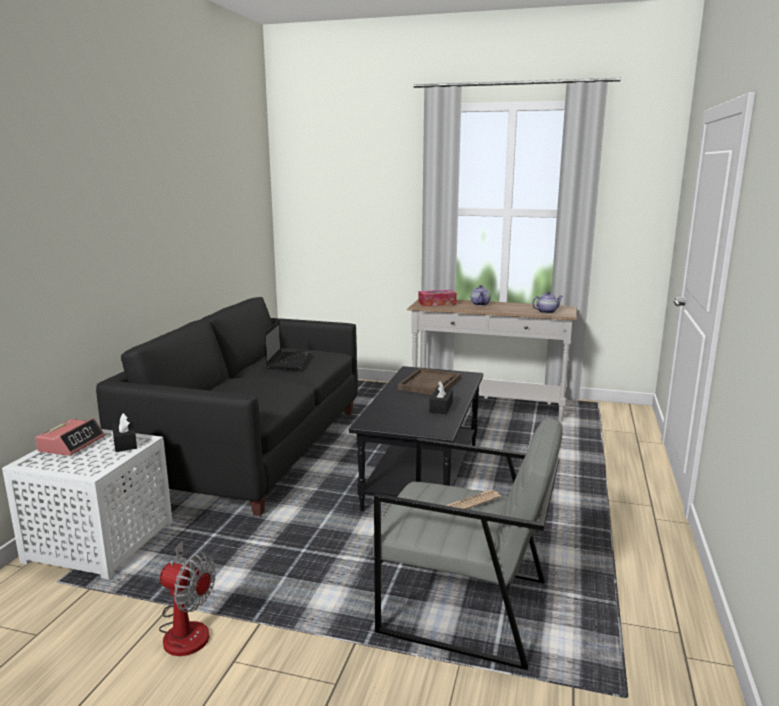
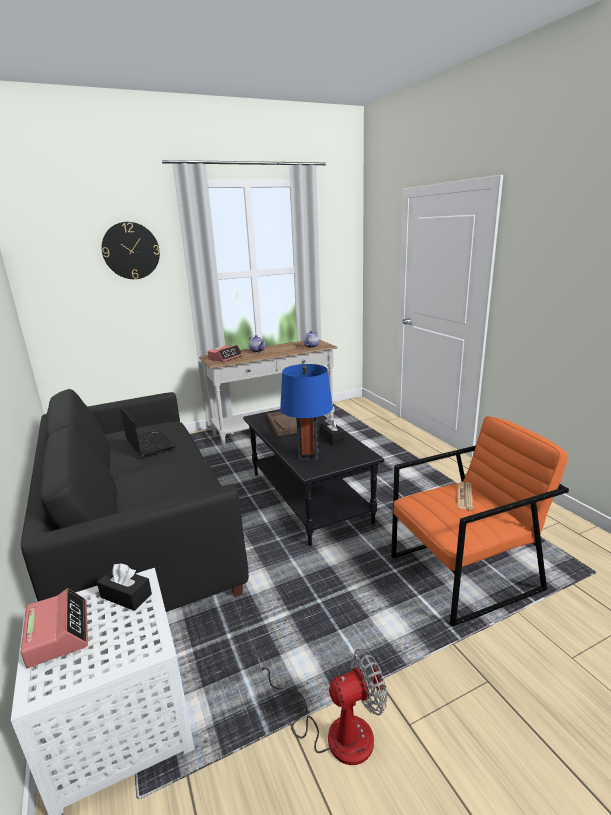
camera: 40 degrees left, 5 degrees up
(375, 176) = (131, 251): none -> wall clock
(391, 412) = (308, 455): none -> blue table lamp
(437, 303) = (225, 357): tissue box -> alarm clock
(464, 607) = (465, 573): grey armchair -> orange armchair

